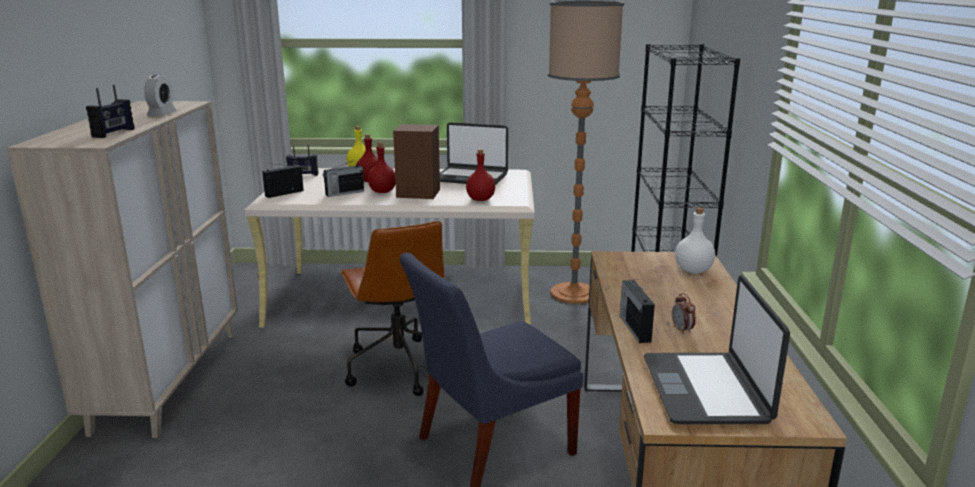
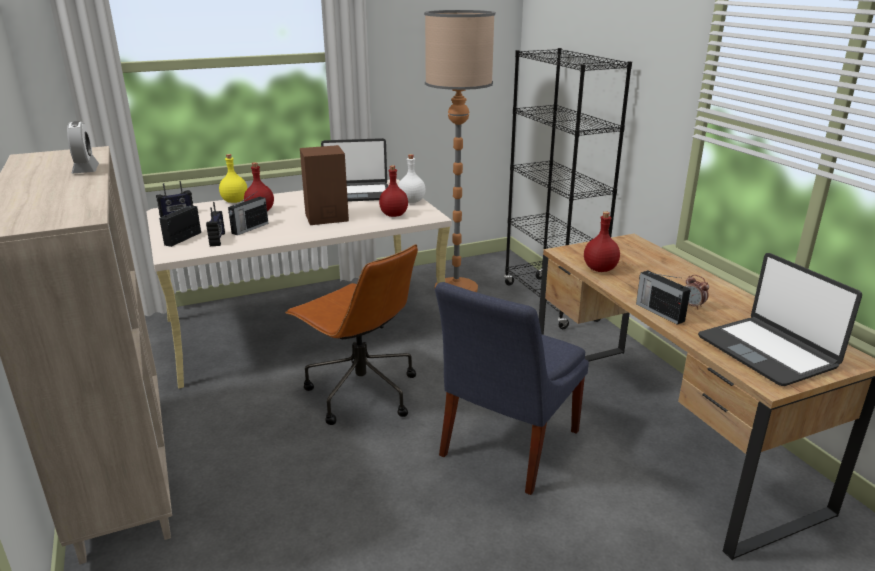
camera: 25 degrees left, 5 degrees up
(114, 133) = (76, 201): radio -> radio (218, 239)
(382, 191) = (287, 221): red bottle -> red bottle (599, 269)
(692, 271) = (639, 252): white bottle -> white bottle (411, 201)

